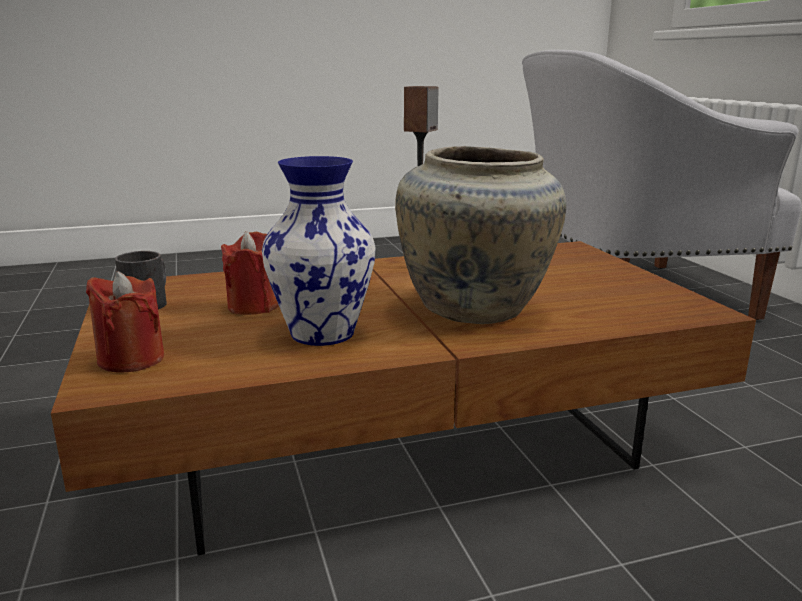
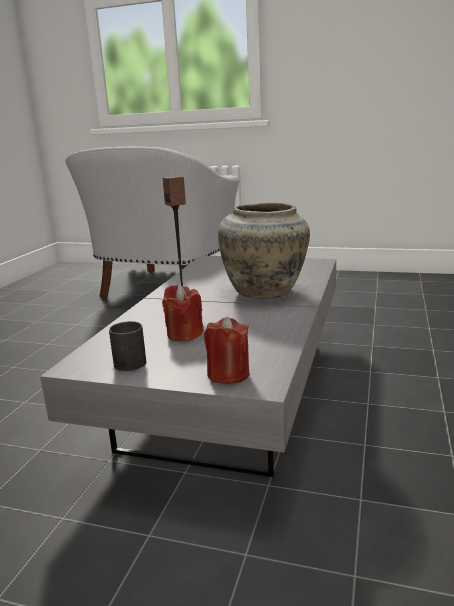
camera: 55 degrees left, 0 degrees up
(324, 333) = (253, 324): vase -> none
(401, 441) = (230, 389): brown coffee table -> grey coffee table

